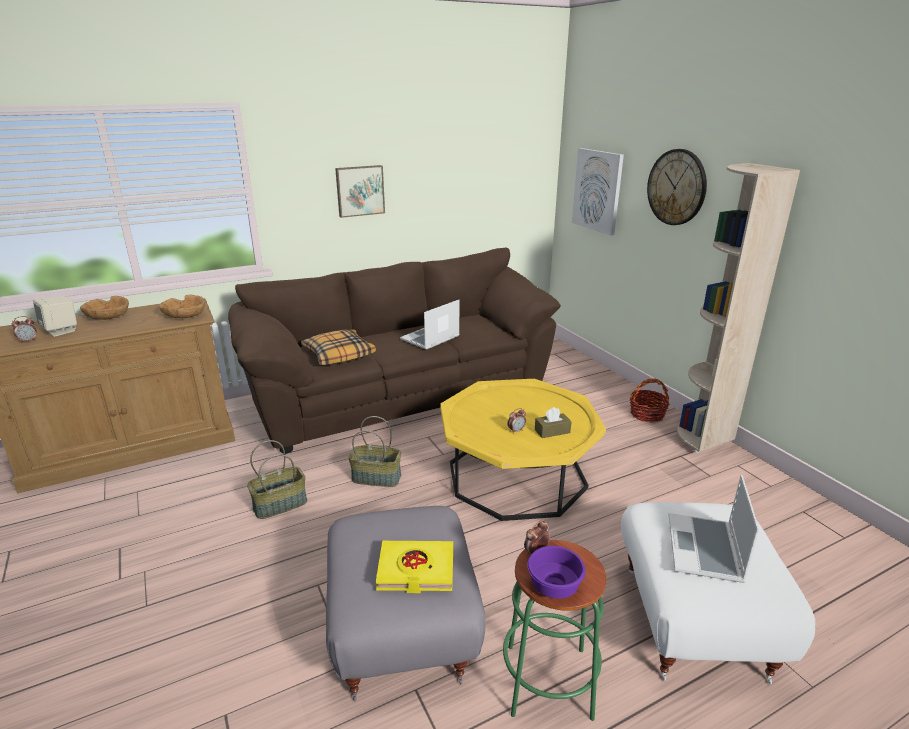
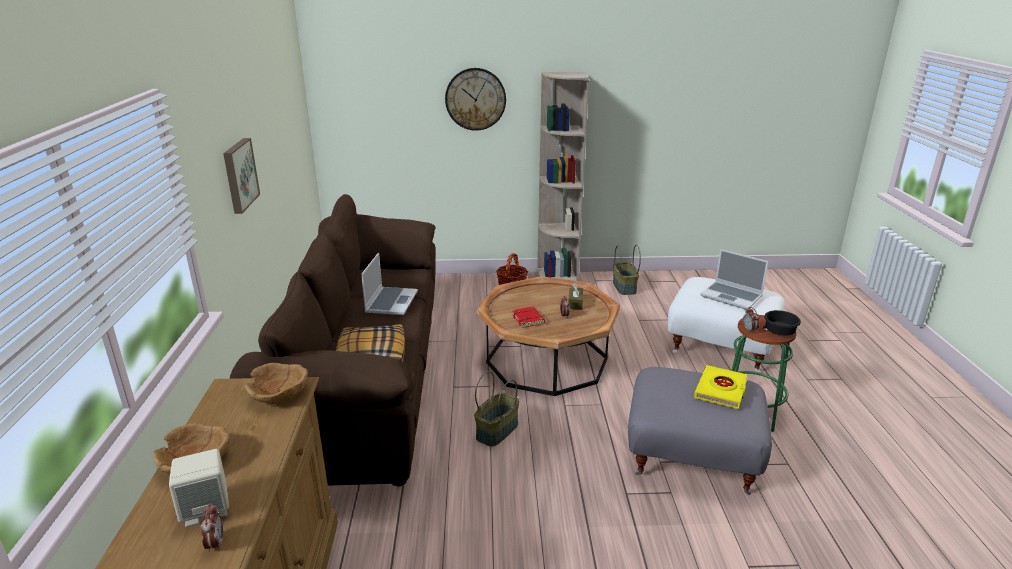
camera: 65 degrees left, 0 degrees up
(280, 504) = (496, 500): basket -> basket (623, 287)
(430, 338) = (391, 302): laptop -> laptop turned 150 degrees counterclockwise
(488, 413) = (528, 319): none -> red book
(516, 475) = (547, 360): yellow coffee table -> brown coffee table
(554, 587) = (780, 333): purple bowl -> black bowl
(597, 190) = (377, 117): picture -> none

